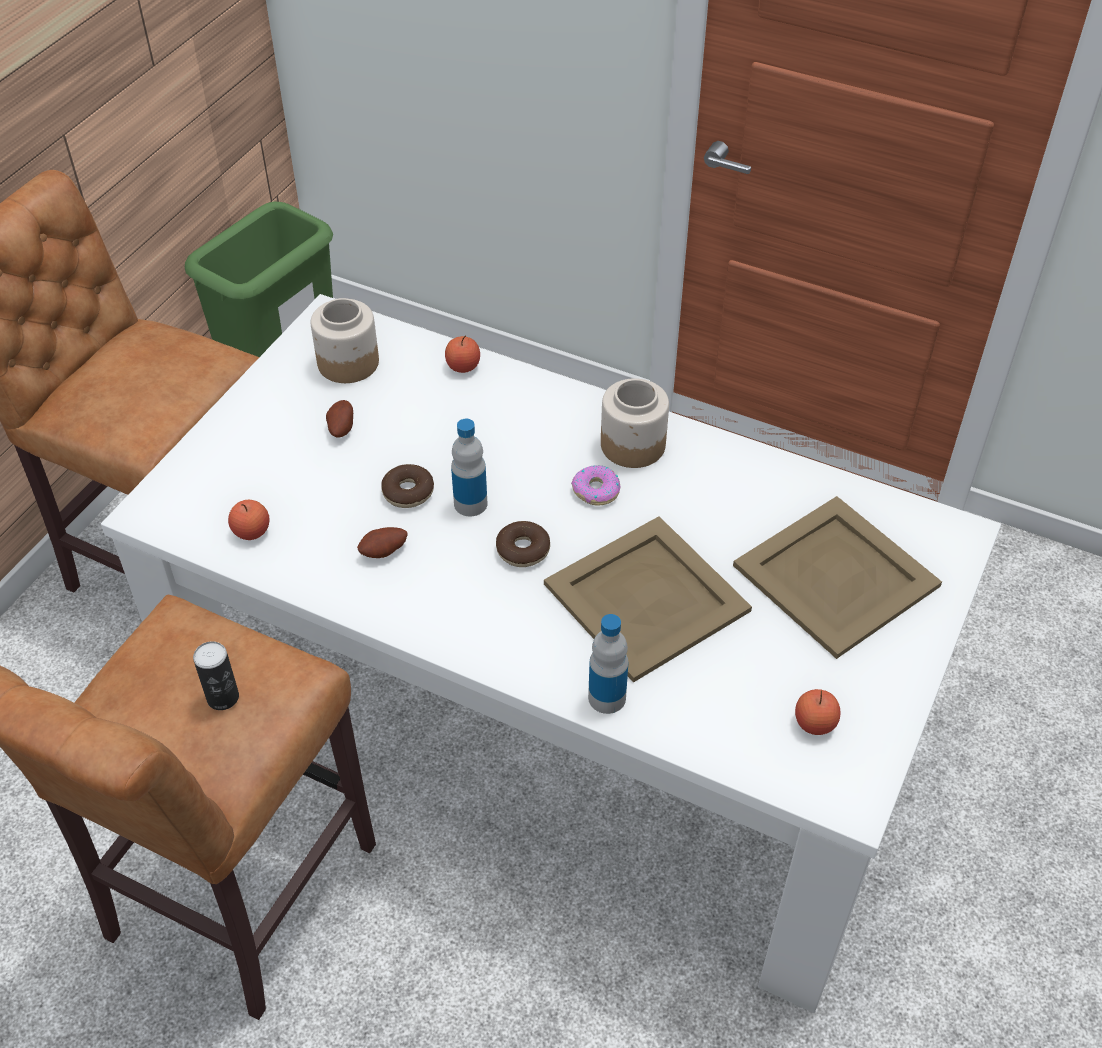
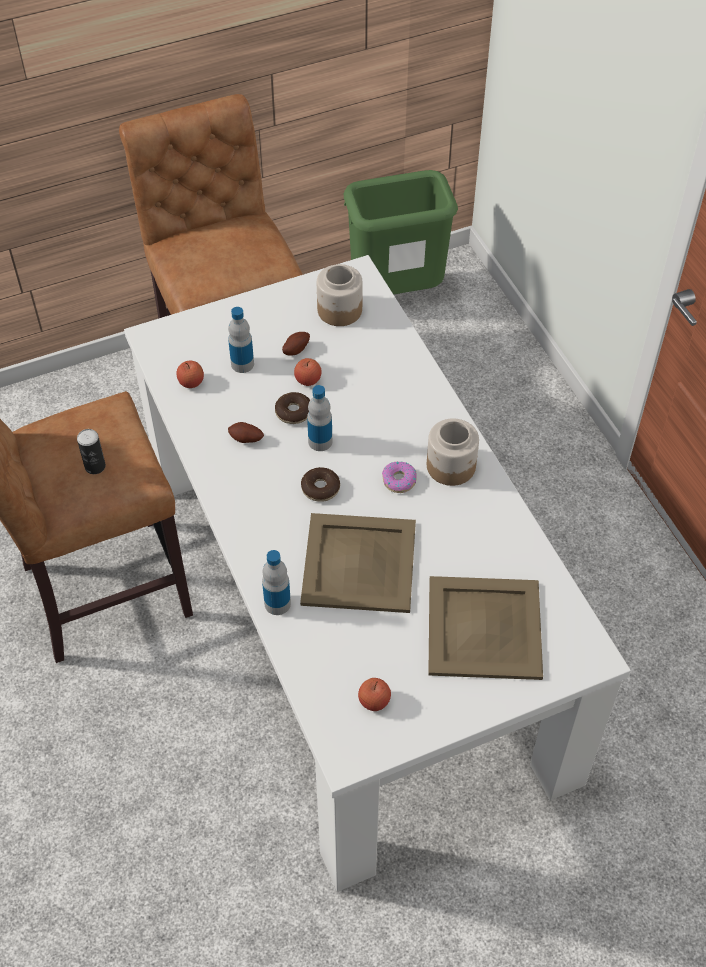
camera: 40 degrees right, 5 degrees up
(294, 477) = (242, 364): none -> bottle
(463, 366) = (403, 352): apple -> apple (308, 380)

